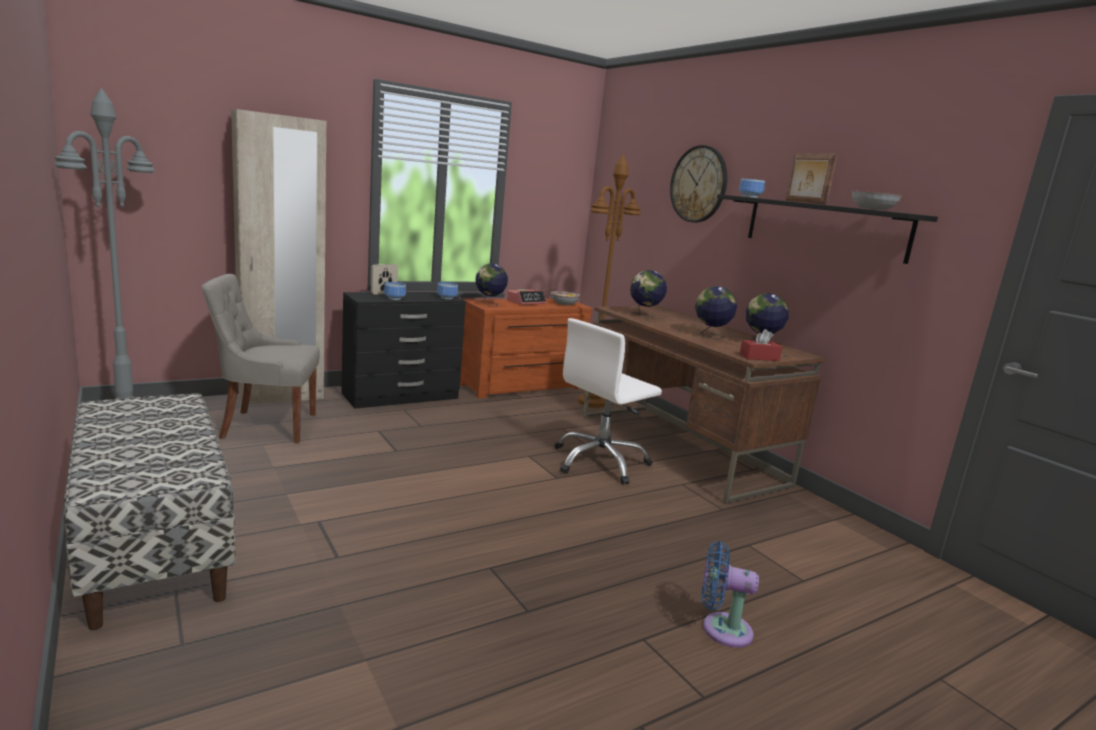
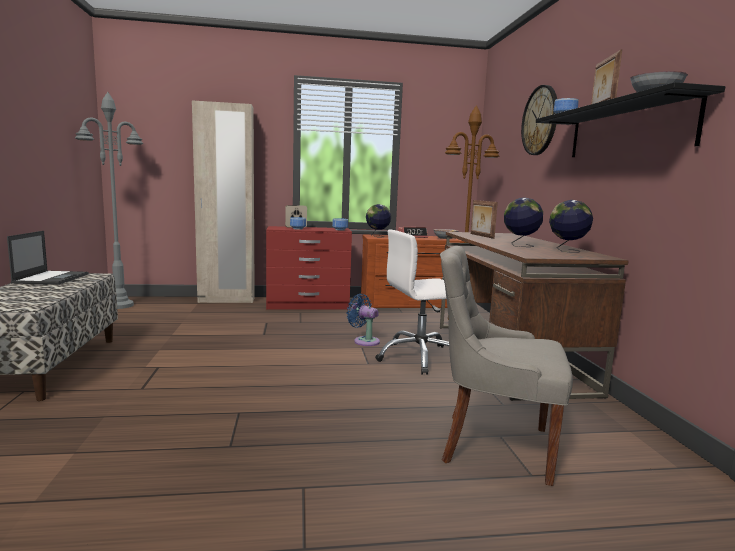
camera: 25 degrees right, 5 degrees down
(126, 413) = (52, 278): none -> laptop
(266, 426) = (196, 313): grey chair -> grey chair (493, 445)
(402, 396) = (308, 305): black dresser -> red dresser
(644, 316) = (481, 236): globe -> picture frame
(721, 629) = (390, 496): blue fan -> blue fan (364, 341)
(759, 357) = (543, 256): red tissue box -> none

